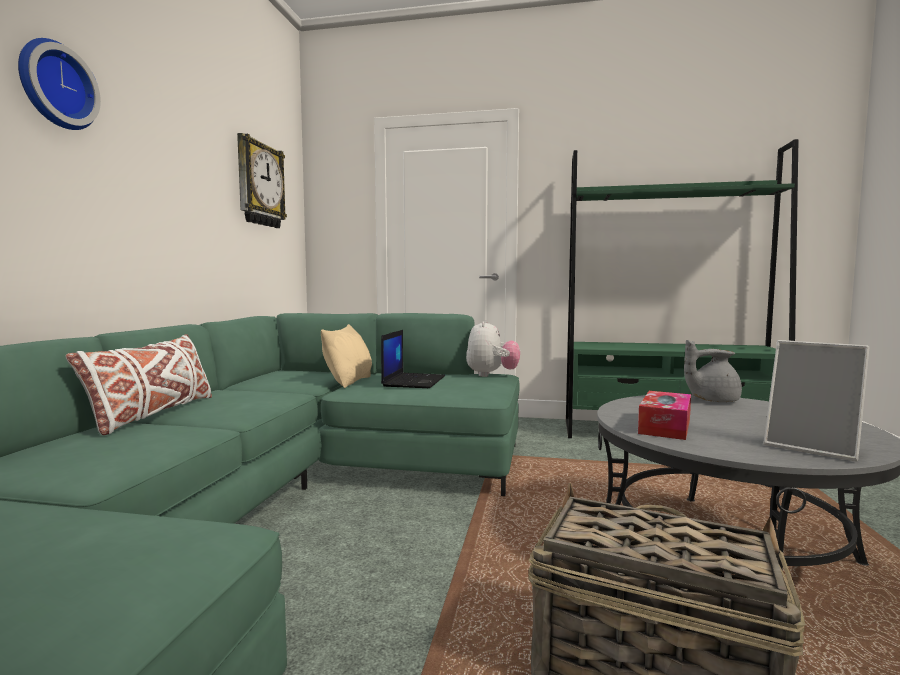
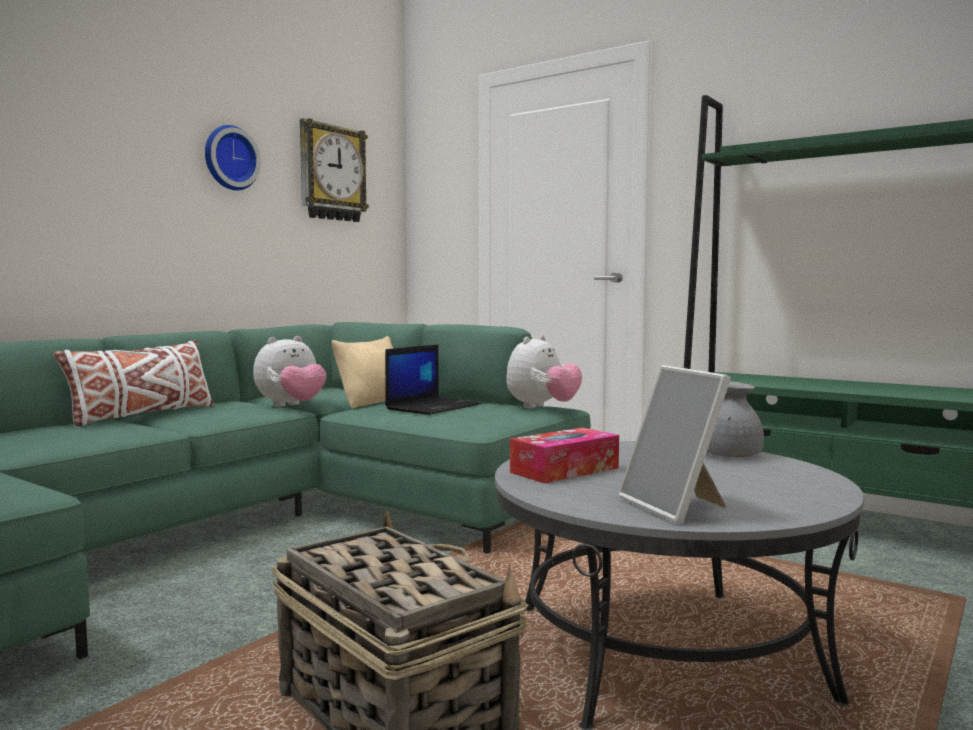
camera: 25 degrees right, 0 degrees up
(54, 86) = (82, 109): wall clock -> wall clock (229, 158)
(285, 390) = (291, 406): none -> plush toy

